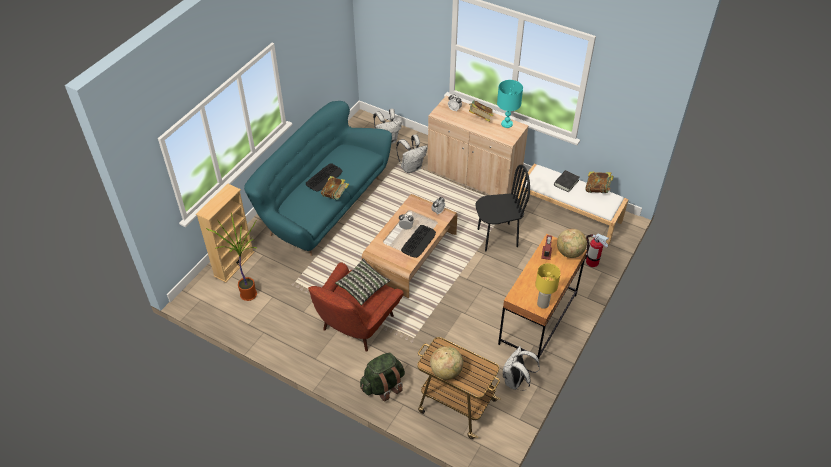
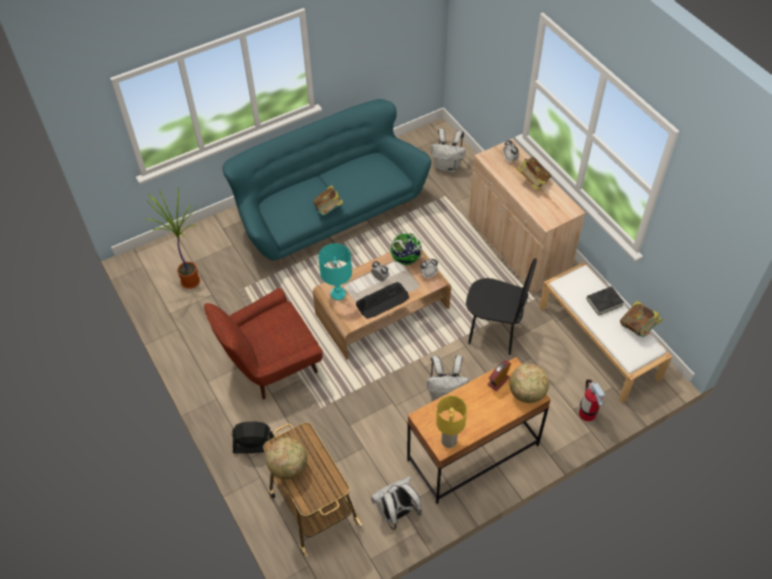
camera: 30 degrees right, 5 degrees up
(234, 264) = (199, 242): beige bookcase -> none
(324, 178) = (331, 184): keyboard -> none
(362, 287) = (285, 327): pillow -> none
(383, 385) = (254, 445): green backpack -> black fan
(411, 167) = (453, 209): white backpack -> white backpack (445, 393)
(415, 208) = (406, 259): none -> globe
(506, 124) = (559, 201): turquoise table lamp -> turquoise table lamp (337, 294)

